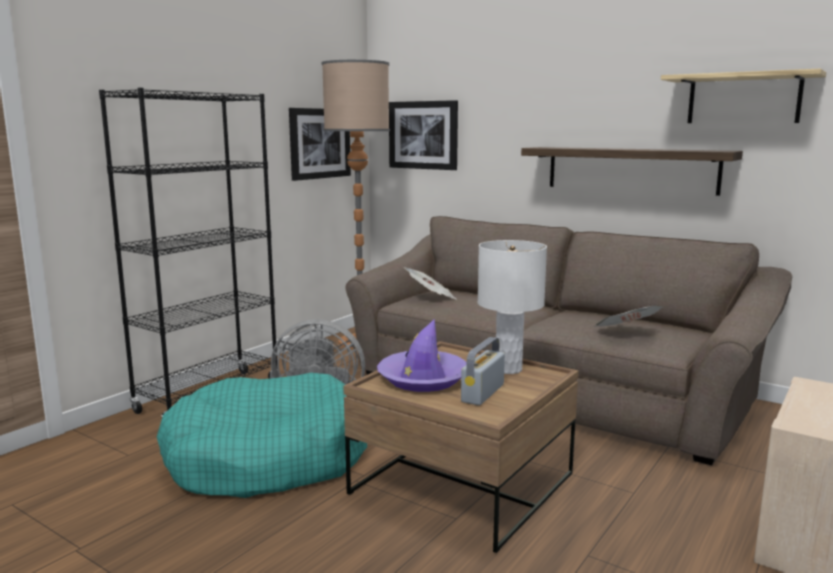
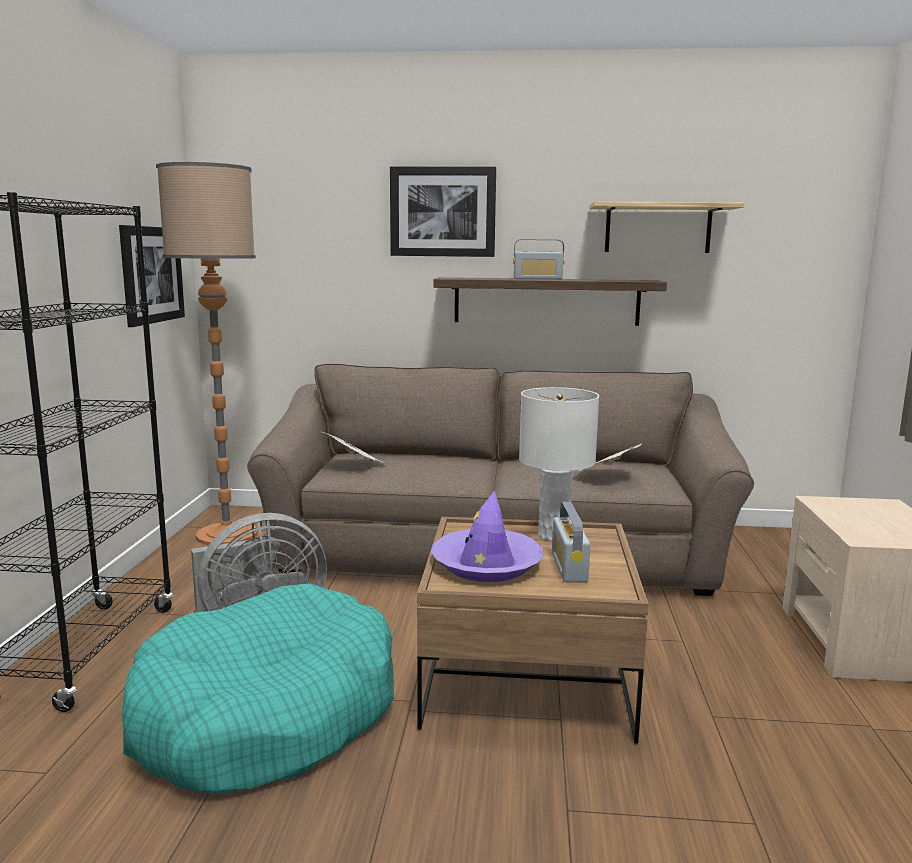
camera: 30 degrees left, 0 degrees up
(423, 135) = (280, 263): picture -> picture (442, 212)
(615, 148) = (538, 279): none -> radio

